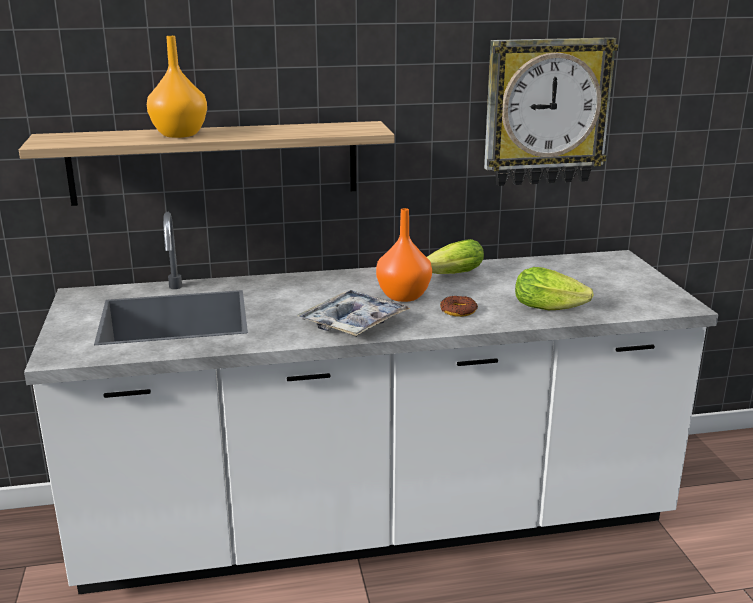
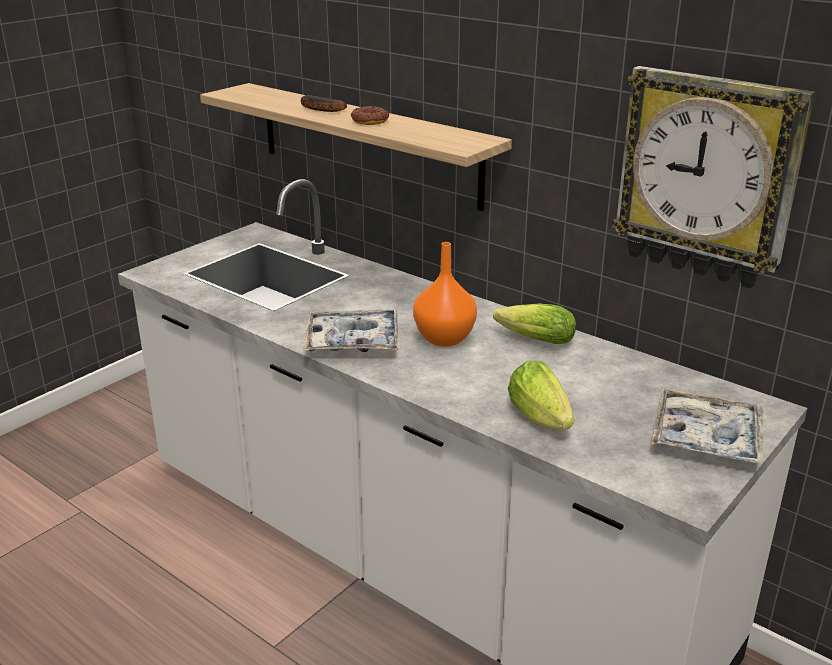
camera: 50 degrees right, 5 degrees up
(178, 134) = (318, 108): orange vase -> banana
(458, 311) = (452, 375): donut -> donut (369, 121)
(628, 279) = (706, 437): none -> tray

